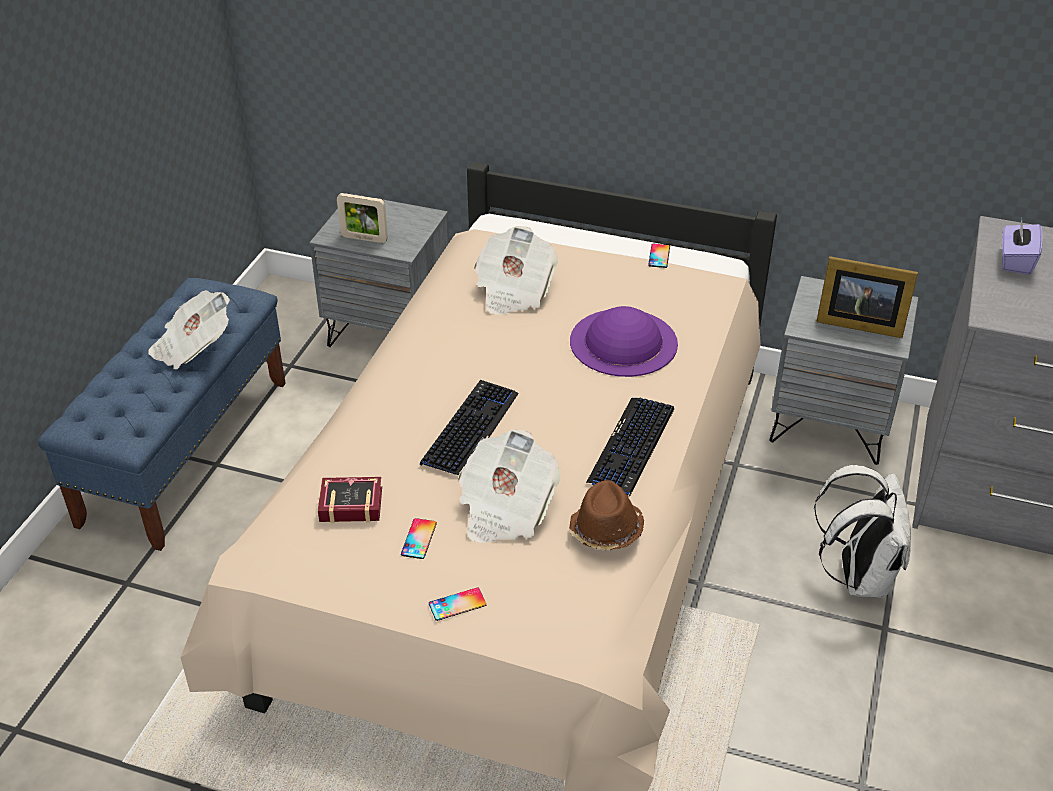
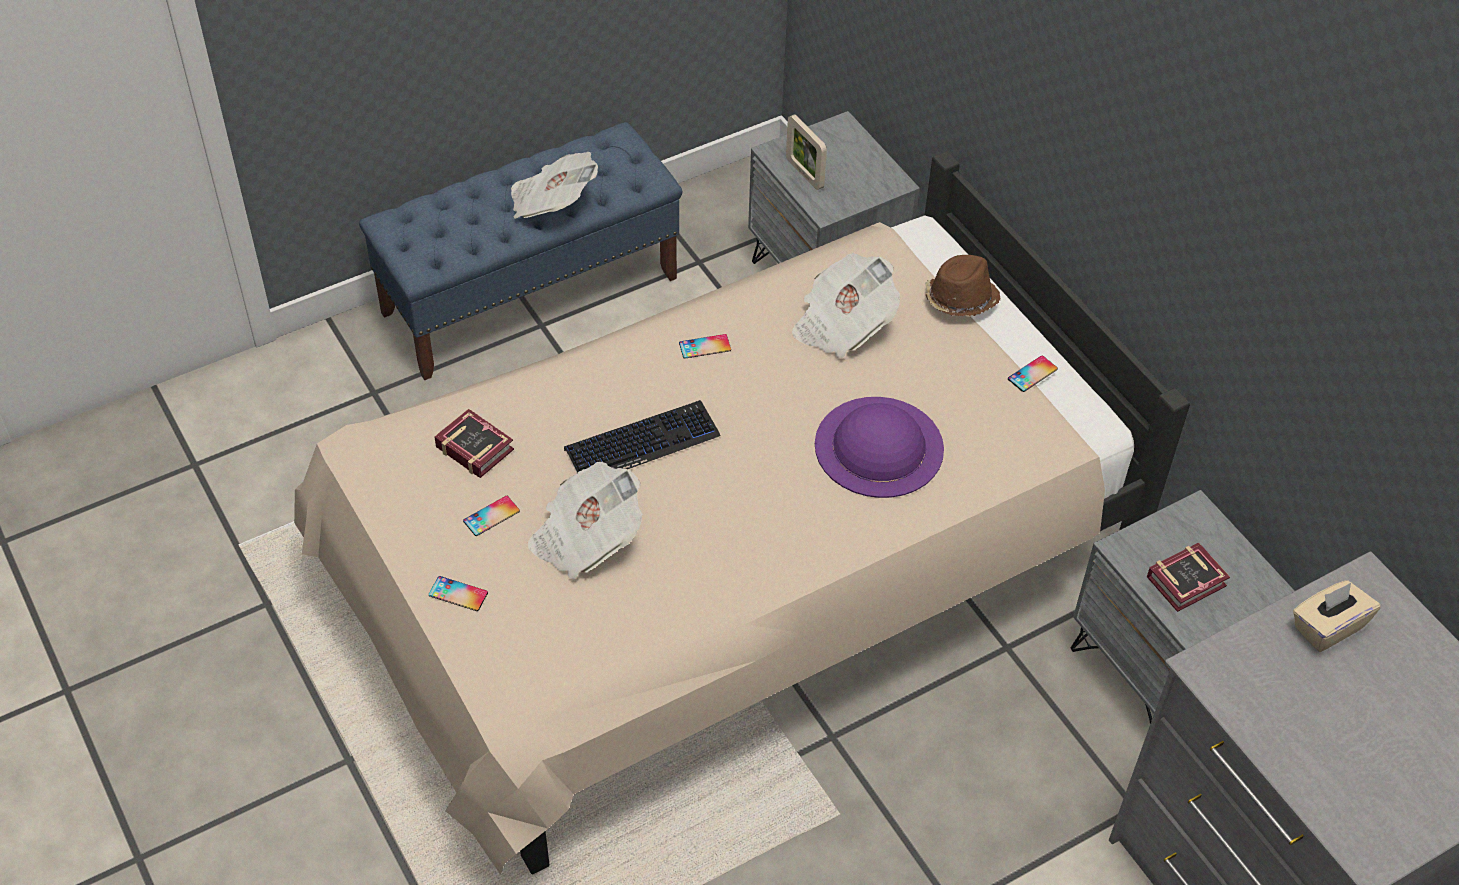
camera: 40 degrees right, 10 degrees up
(440, 351) = (705, 346): none -> phone
(605, 531) = (642, 617): brown hat -> brown hat (959, 300)
(631, 446) = (758, 556): keyboard -> none
(857, 322) = (1189, 581): picture frame -> book
(858, 576) = (991, 843): white backpack -> none
(1015, 261) = (1327, 627): purple tissue box -> beige tissue box

